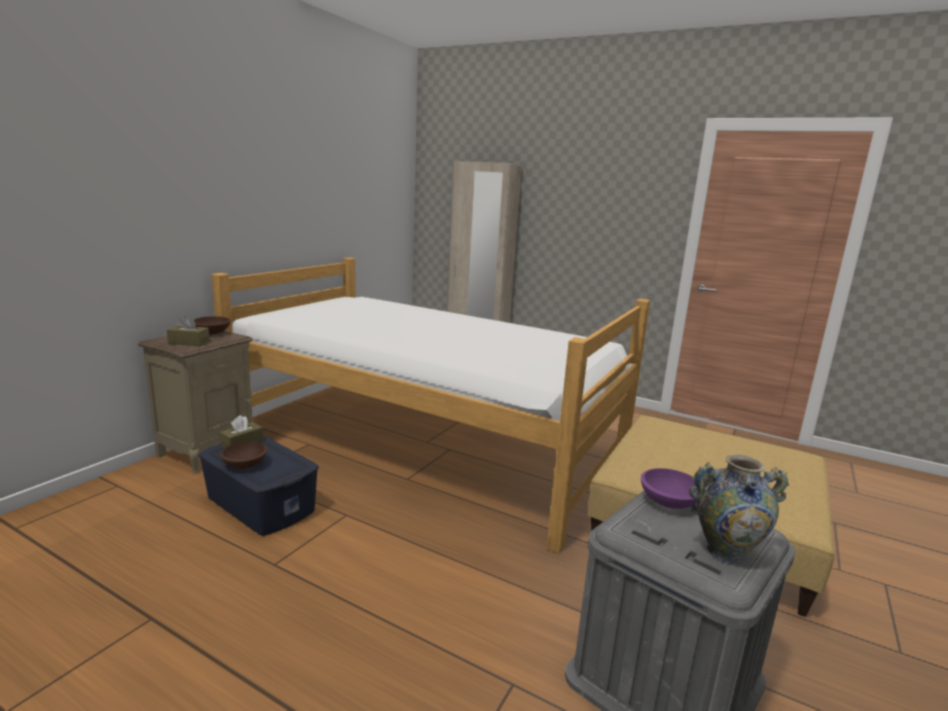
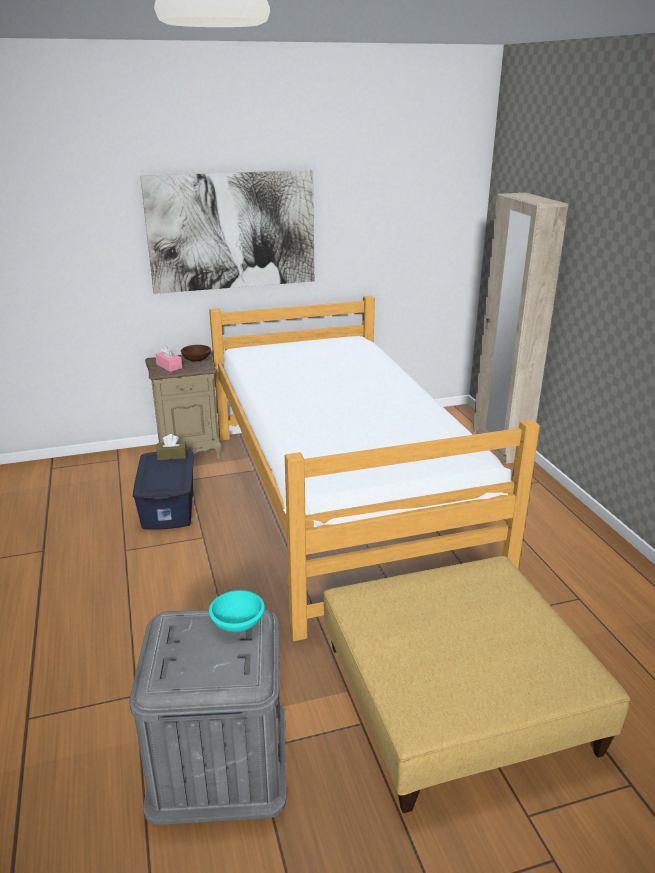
camera: 45 degrees right, 10 degrees up
(189, 342) = (169, 366): brown tissue box -> pink tissue box
(231, 183) = (232, 231): none -> picture
(245, 465) = (151, 473): brown bowl -> none
(669, 501) = (238, 623): purple bowl -> turquoise bowl
(726, 552) = (192, 671): vase -> none

